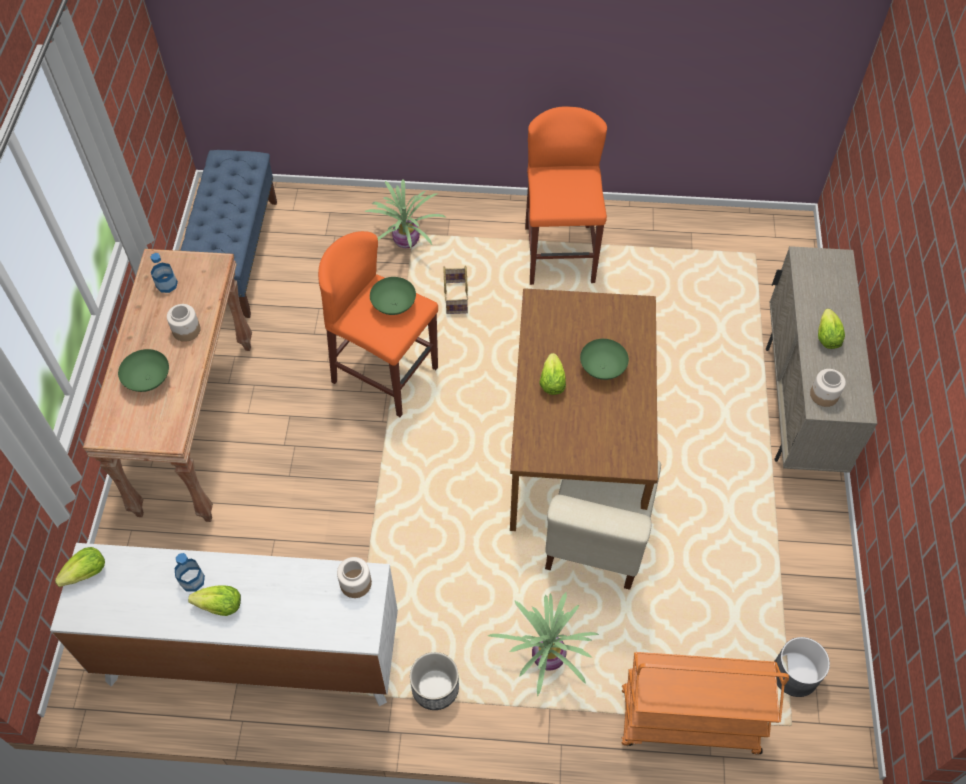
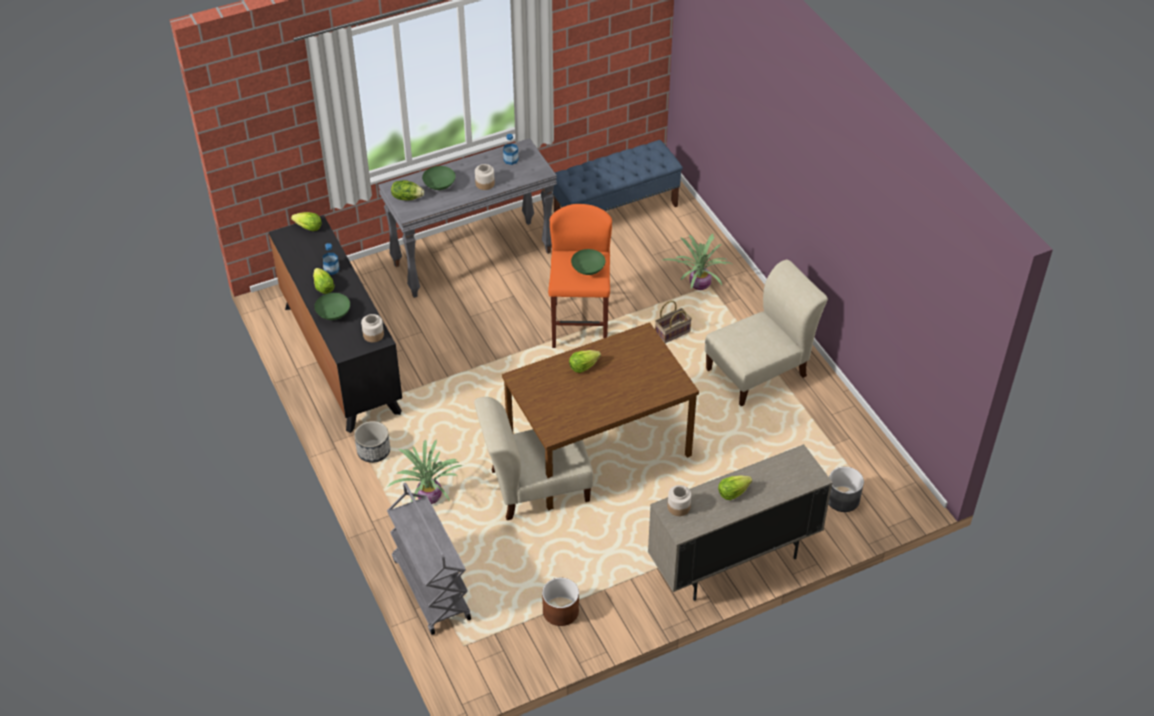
camera: 60 degrees right, 10 degrees down
(138, 425) = (407, 197): none -> lettuce
(195, 427) = (473, 258): brown console table -> grey console table
(251, 655) = (341, 358): white dresser -> black dresser
(559, 255) = (759, 371): orange stool -> beige chair
(602, 368) = (614, 386): green bowl -> green bowl (333, 314)
(688, 722) = (430, 588): orange cart -> grey cart
(786, 597) = (560, 610): none -> brown planter
(795, 674) = (504, 636): grey planter -> grey planter (843, 499)

